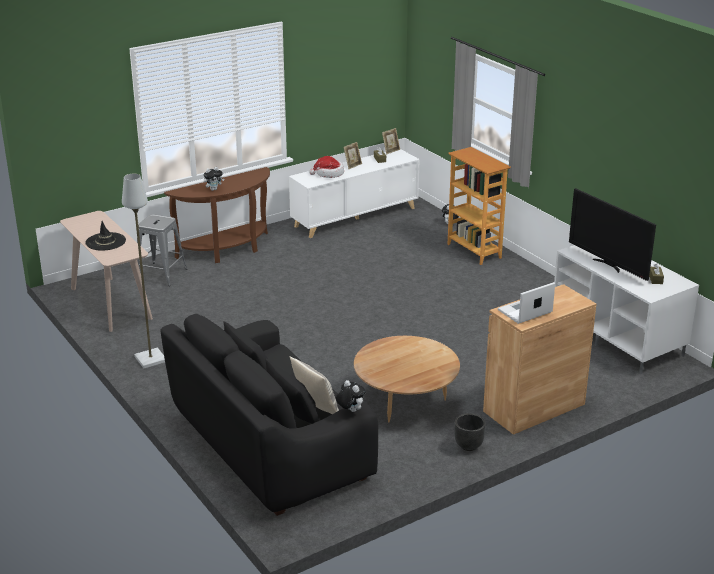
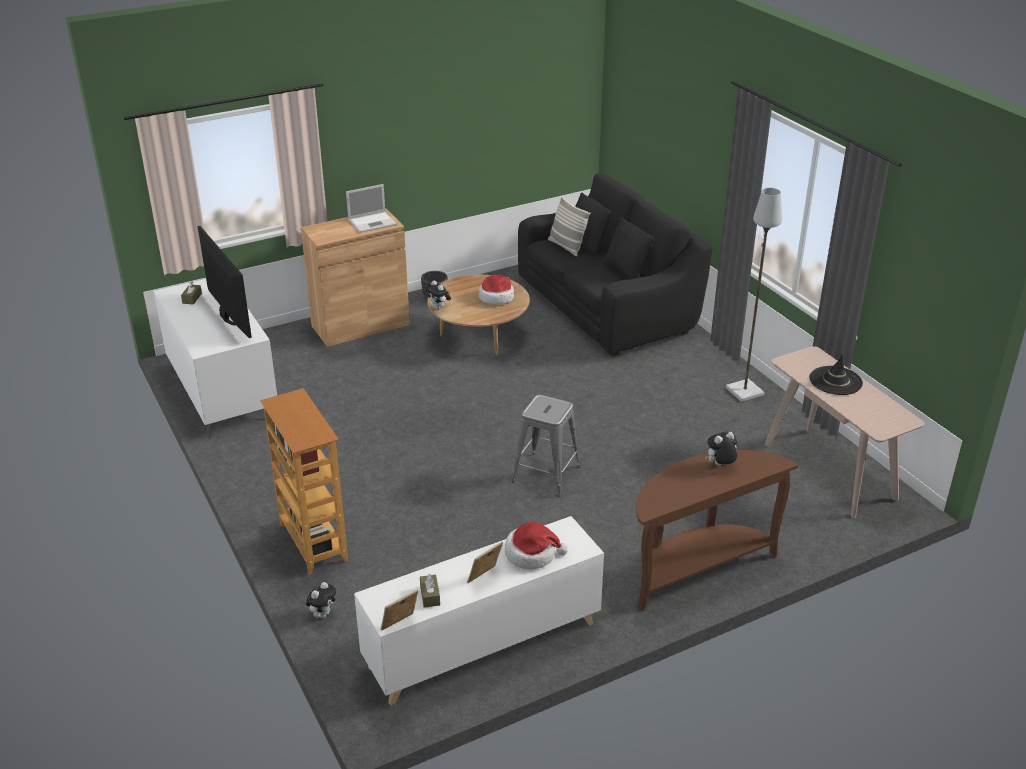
camera: 175 degrees left, 5 degrees up
(161, 274) = (783, 520): grey stool -> grey stool (546, 474)
(350, 410) = (540, 217): plush toy -> plush toy (439, 308)
(388, 363) = (496, 297): none -> hat

